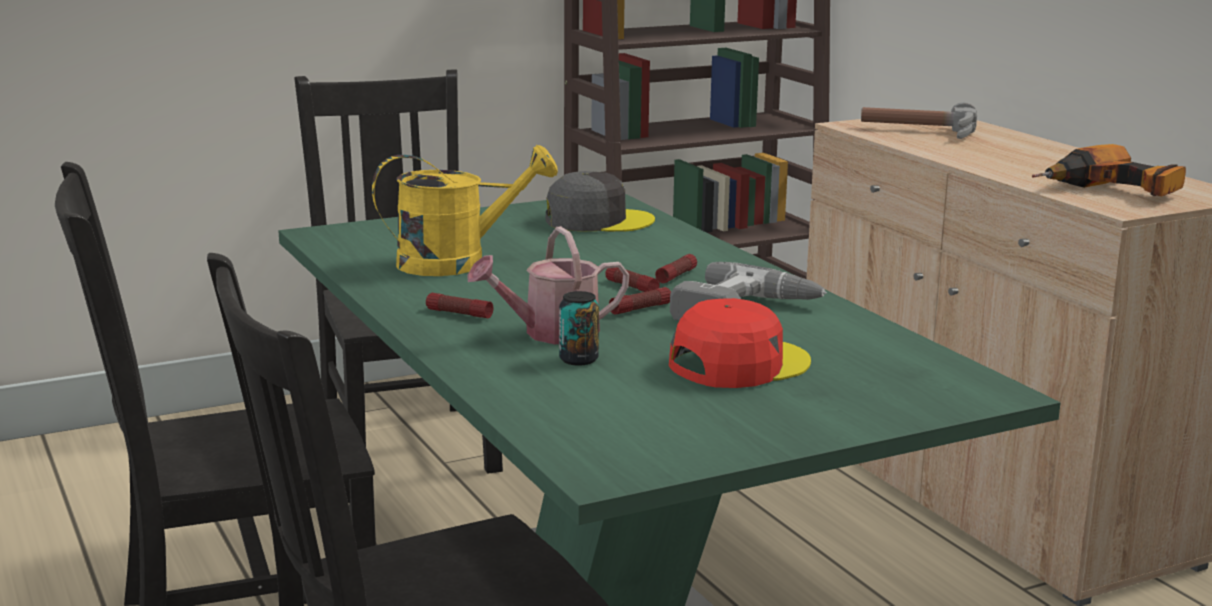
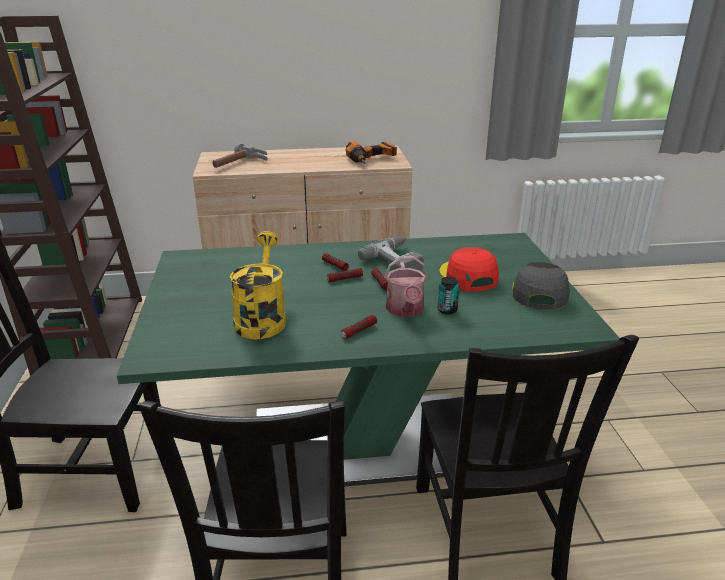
camera: 70 degrees left, 10 degrees up
(597, 220) = (217, 266): grey cap -> grey cap (539, 293)

